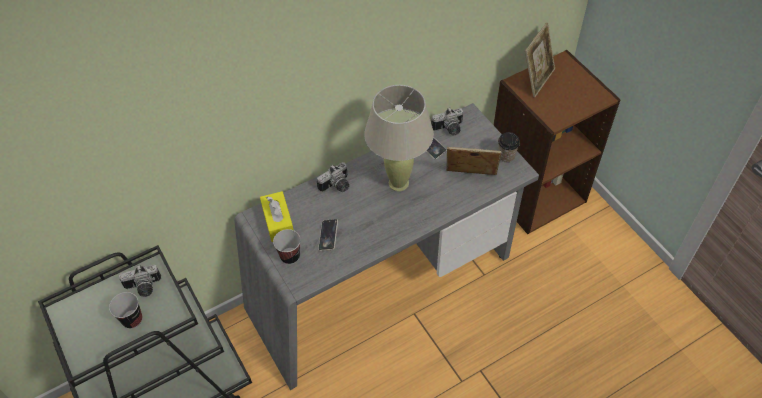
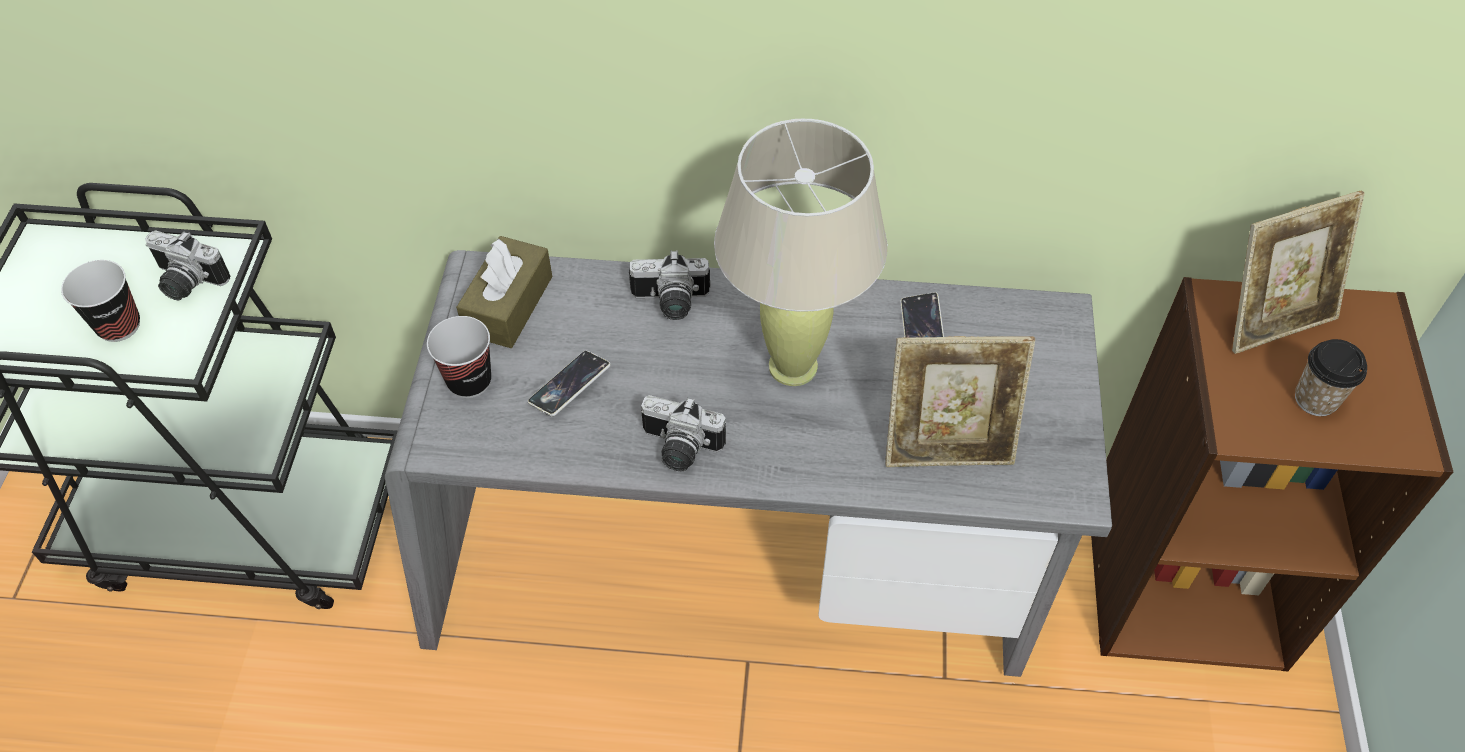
camera: 35 degrees right, 0 degrees up
(278, 221) = (508, 305): yellow tissue box -> brown tissue box
(449, 129) = (991, 319): camera -> camera (679, 449)
(470, 179) = (947, 445): picture frame -> picture frame turned 135 degrees clockwise
(506, 156) = (1069, 443): cup -> cup (1315, 399)

